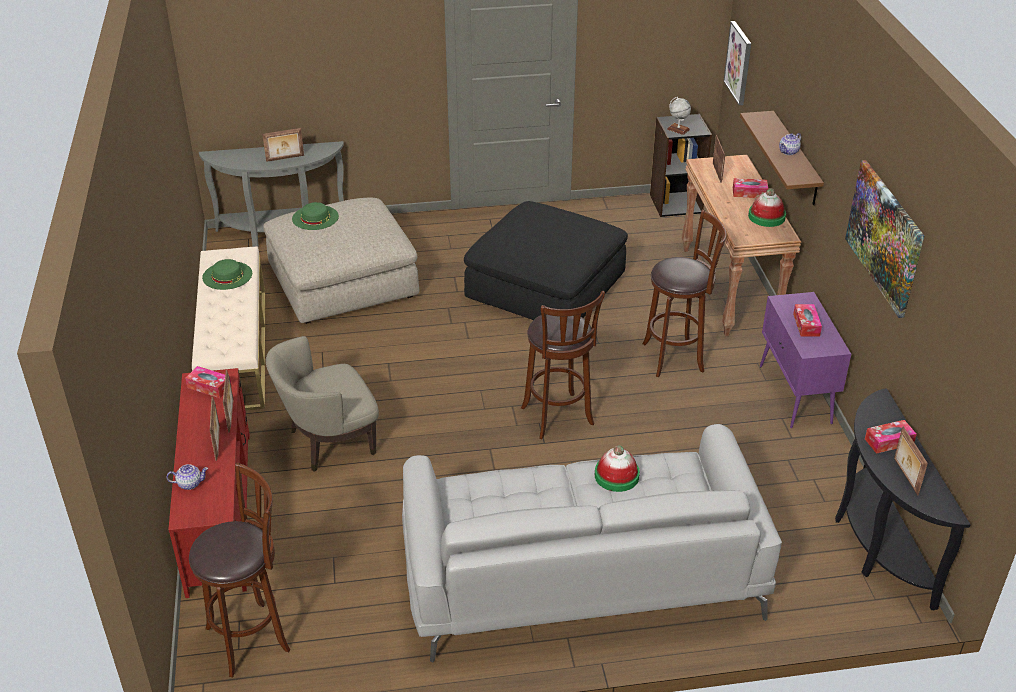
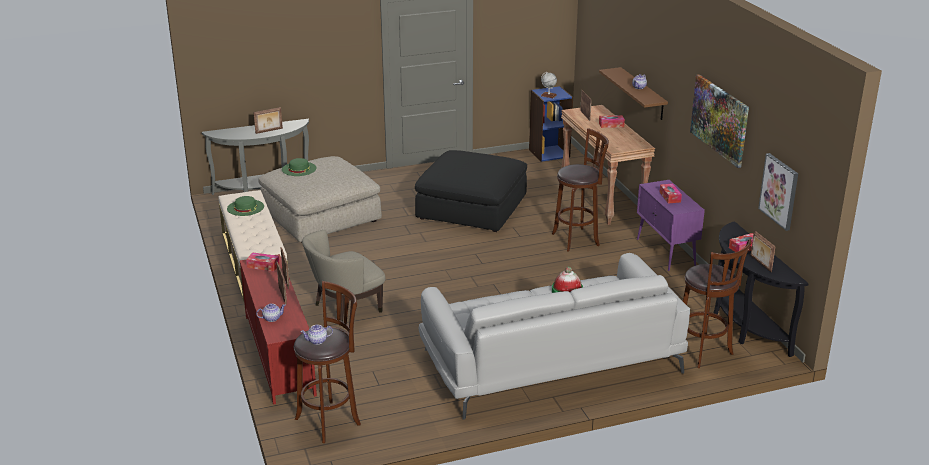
camera: 10 degrees left, 10 degrees down
(221, 549) = (317, 341): none -> teapot
(559, 418) = (506, 280): brown stool -> brown stool (704, 353)
(676, 203) = (549, 153): black bookcase -> blue bookcase
(739, 62) = (587, 44): picture -> picture (779, 191)
(766, 217) = (627, 136): hat -> none

